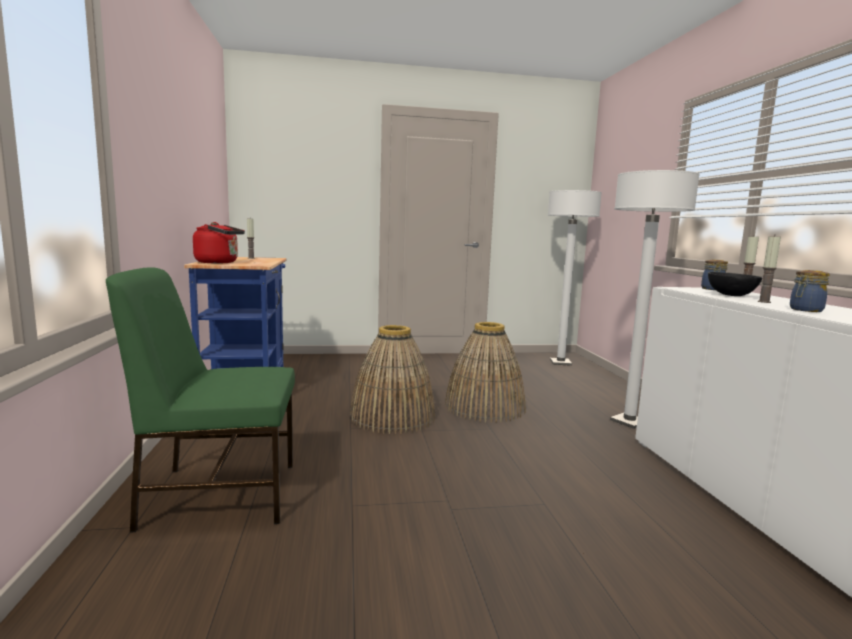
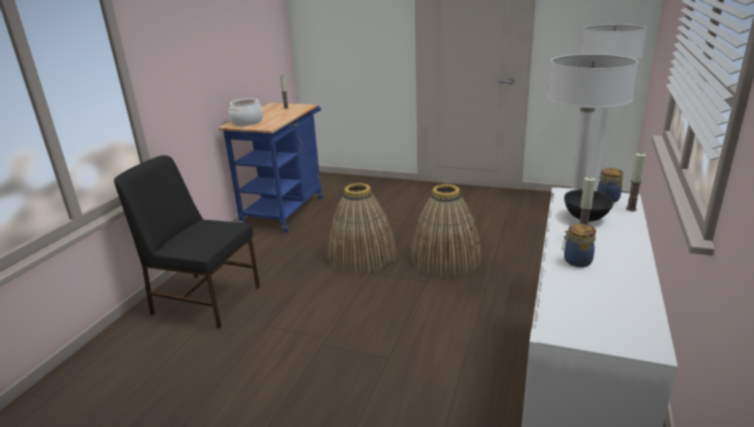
camera: 30 degrees right, 15 degrees up
(218, 494) = (205, 299): green chair -> black chair
(219, 262) = (247, 122): red kettle -> cooking pot

